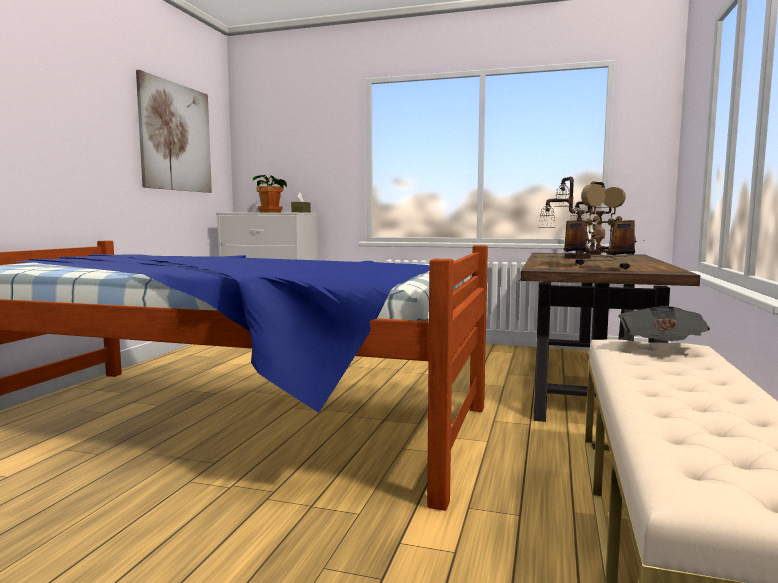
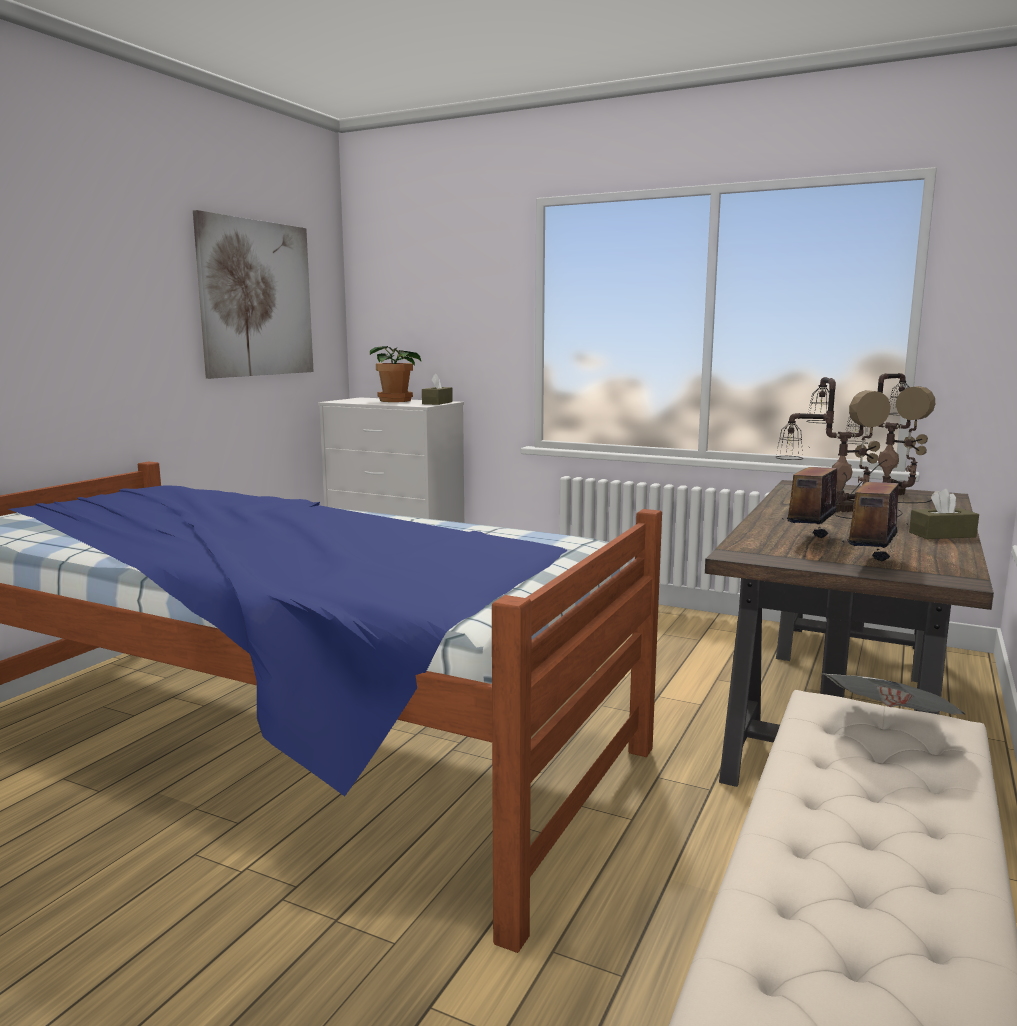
camera: 10 degrees right, 5 degrees up
(648, 263) = (942, 534): none -> brown tissue box

